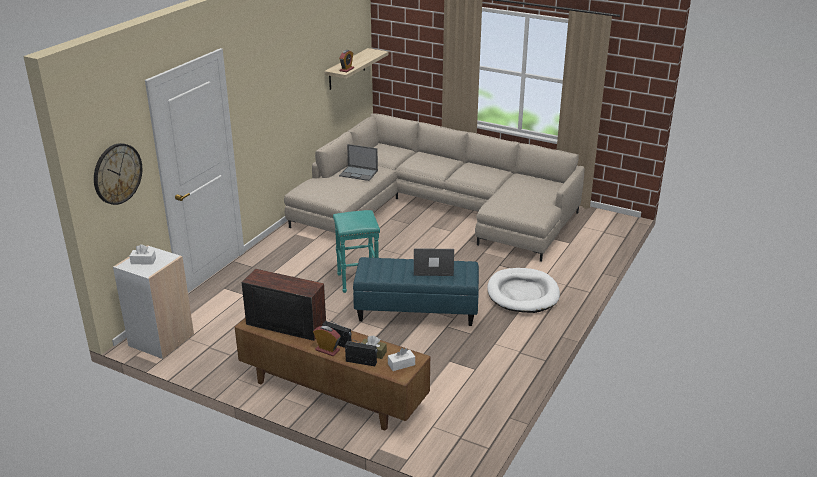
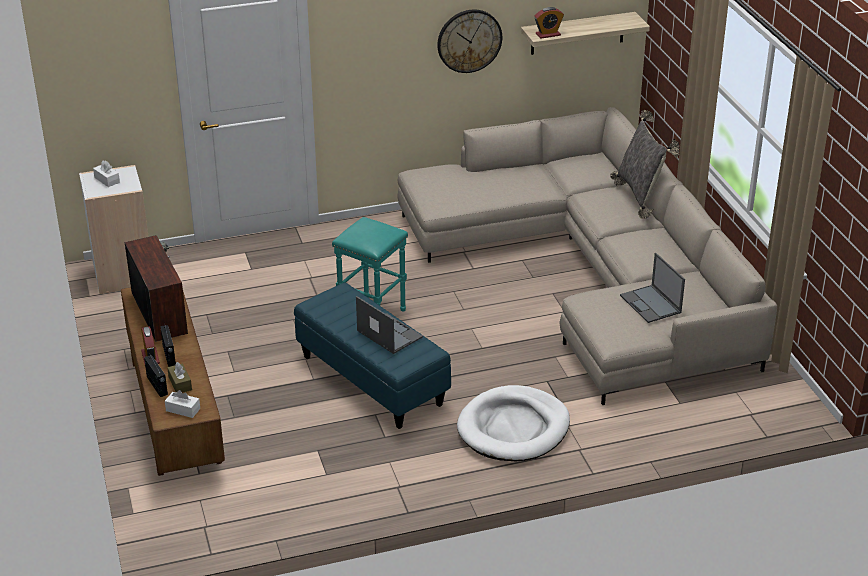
camera: 45 degrees right, 5 degrees up
(117, 173) = (108, 74): wall clock -> wall clock (469, 40)
(359, 173) = (507, 182): laptop -> laptop (651, 304)
(437, 154) = (642, 200): none -> pillow

